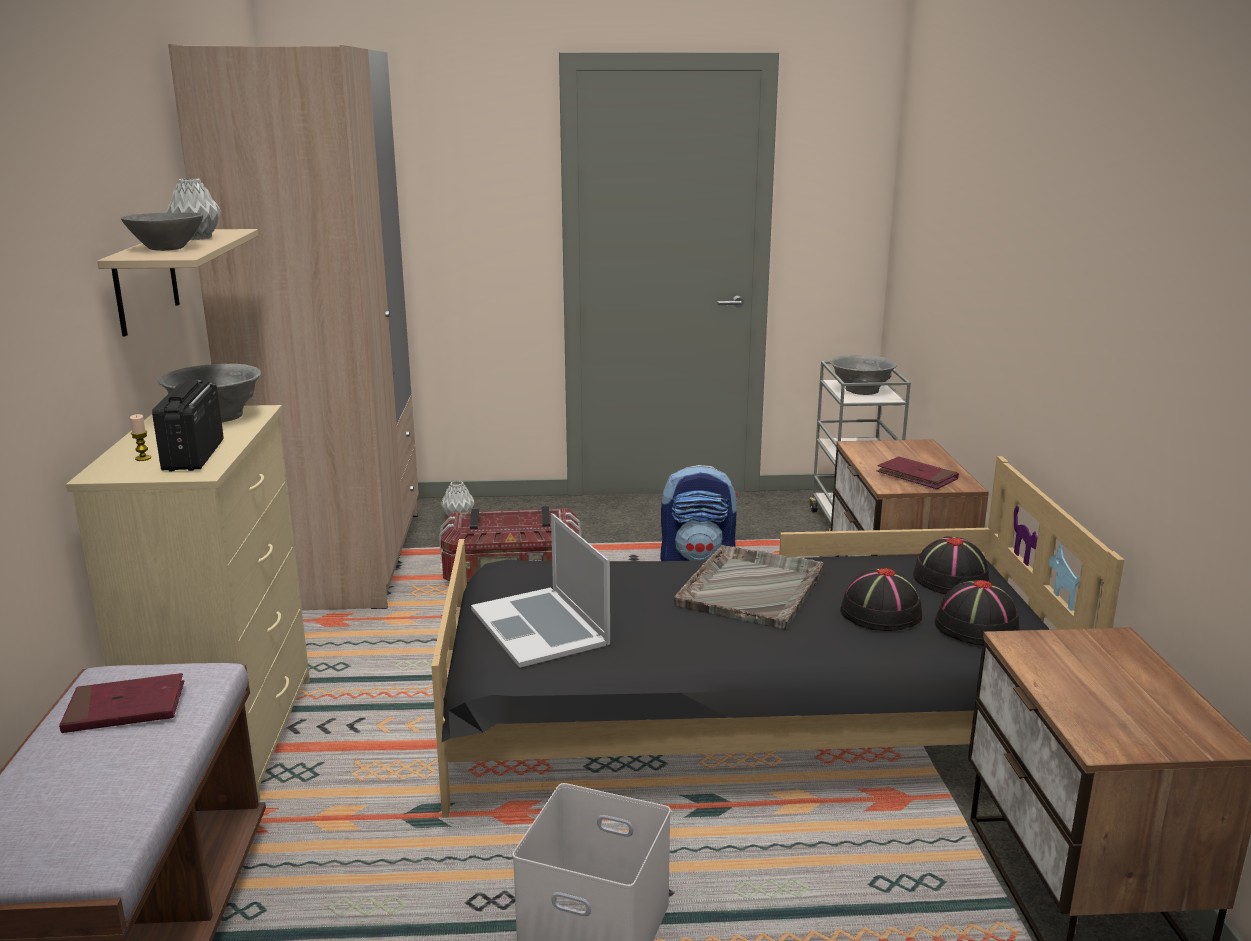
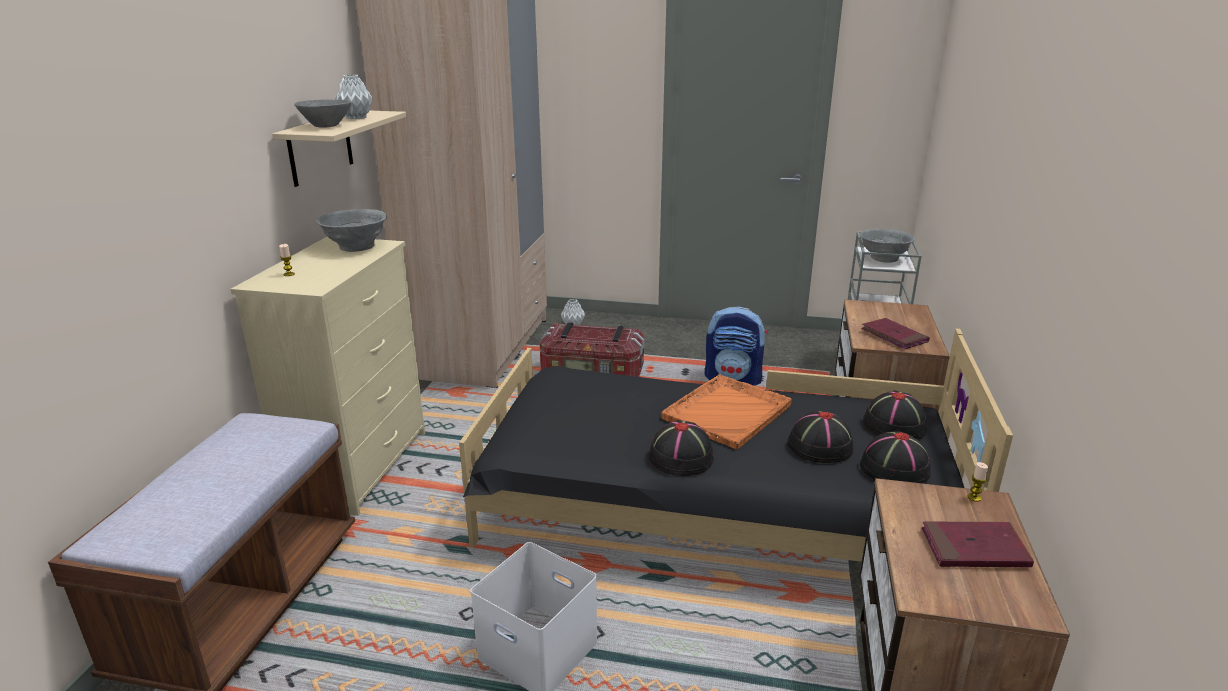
camera: 15 degrees right, 5 degrees up
(125, 709) = (244, 446): red book -> red book (974, 549)
(193, 456) = (320, 275): radio -> none
(540, 626) = (556, 421): laptop -> none
(723, 647) = (681, 457): none -> black hat
(752, 588) = (728, 412): grey tray -> orange tray
(1099, 636) = (974, 497): none -> candle

